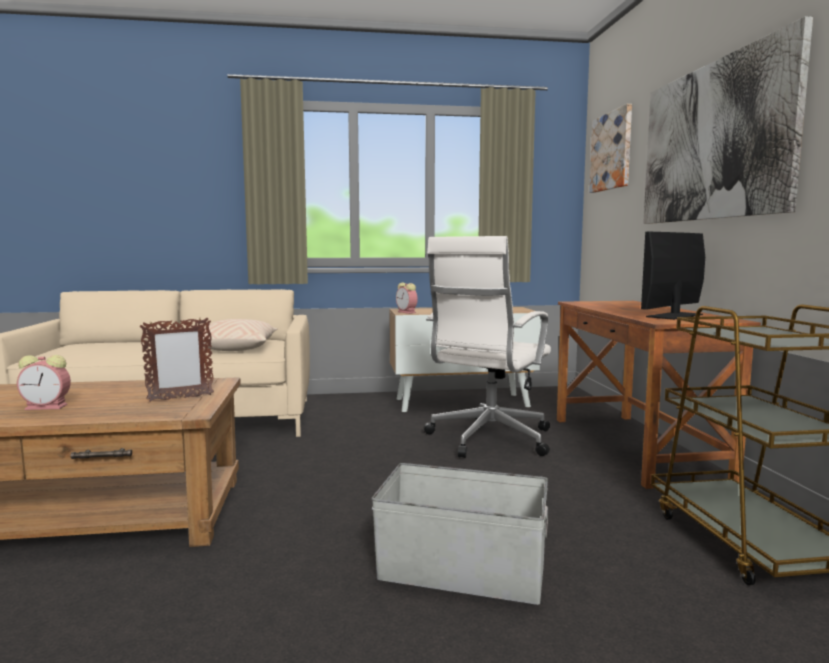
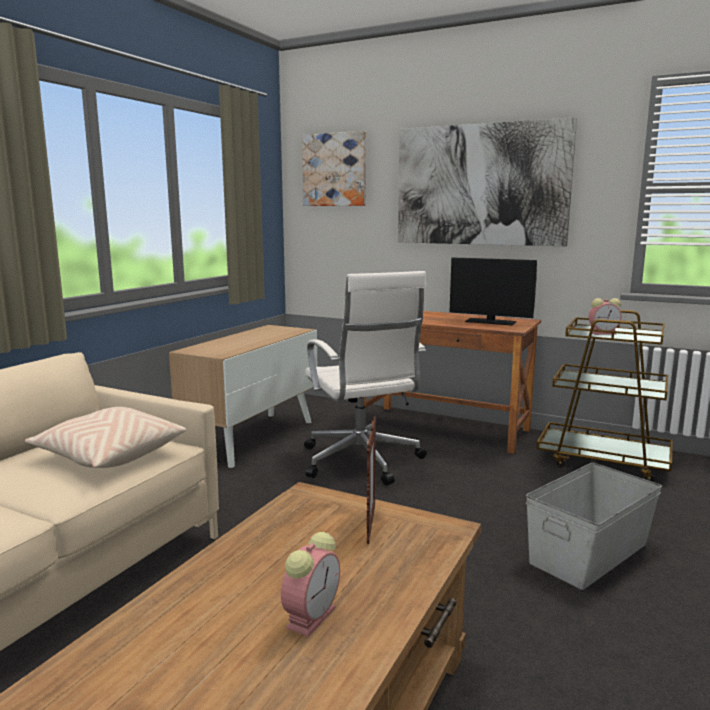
camera: 55 degrees left, 5 degrees up
(407, 312) = (219, 353): alarm clock -> alarm clock (604, 333)
(674, 316) = (490, 322): monitor -> monitor turned 60 degrees counterclockwise

